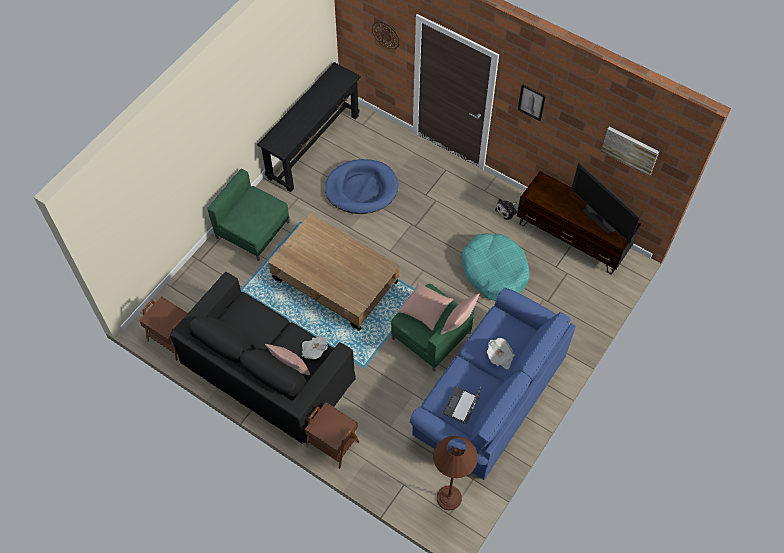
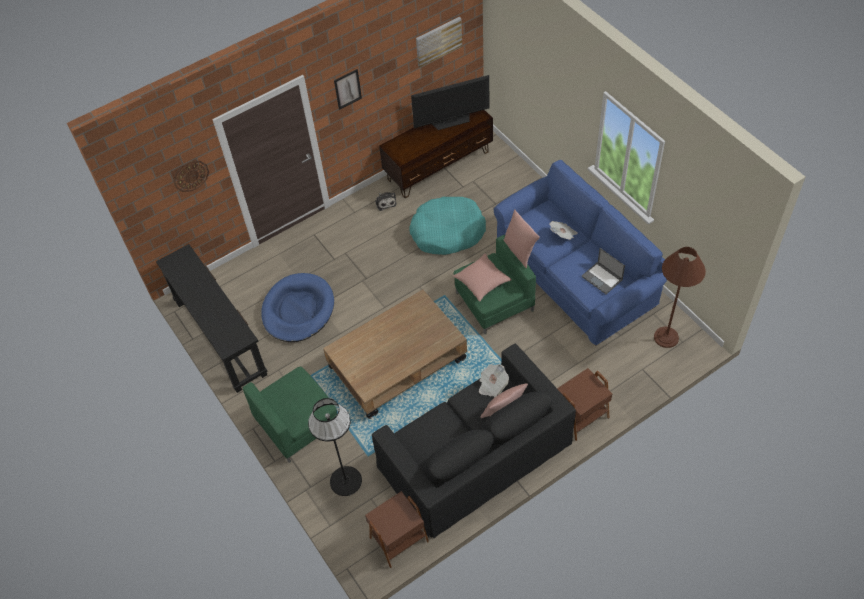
camera: 65 degrees left, 5 degrees down
(212, 283) = (345, 481): none -> black floor lamp

